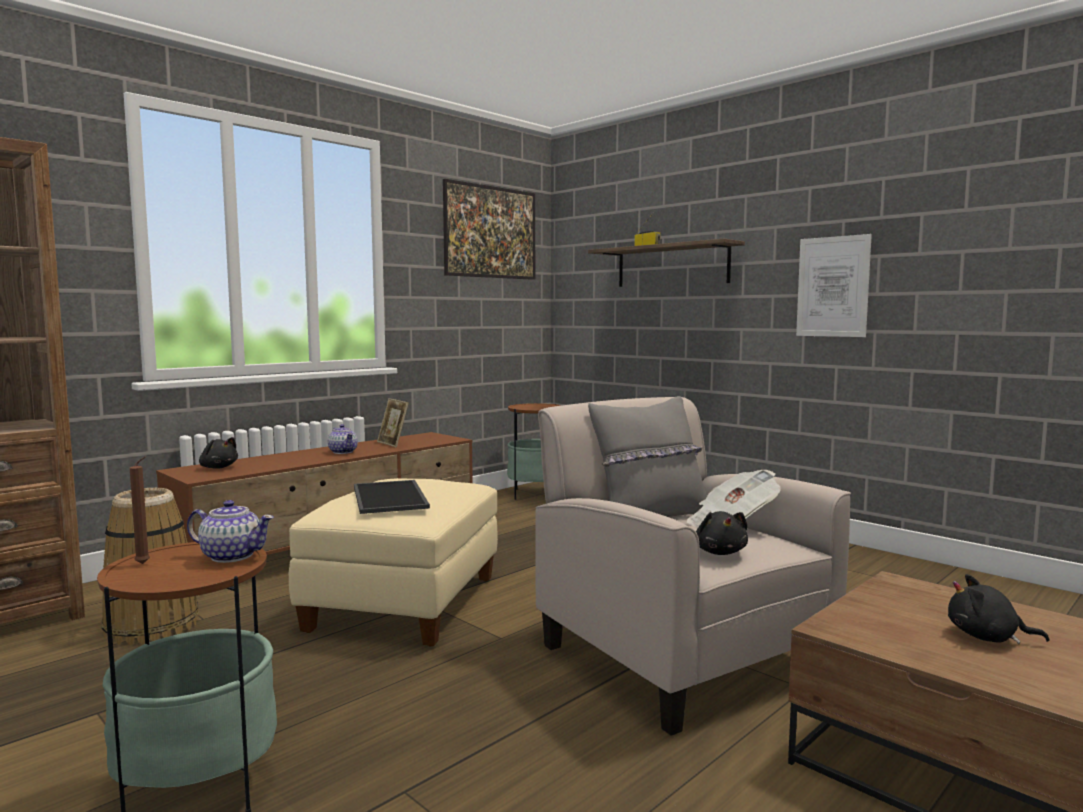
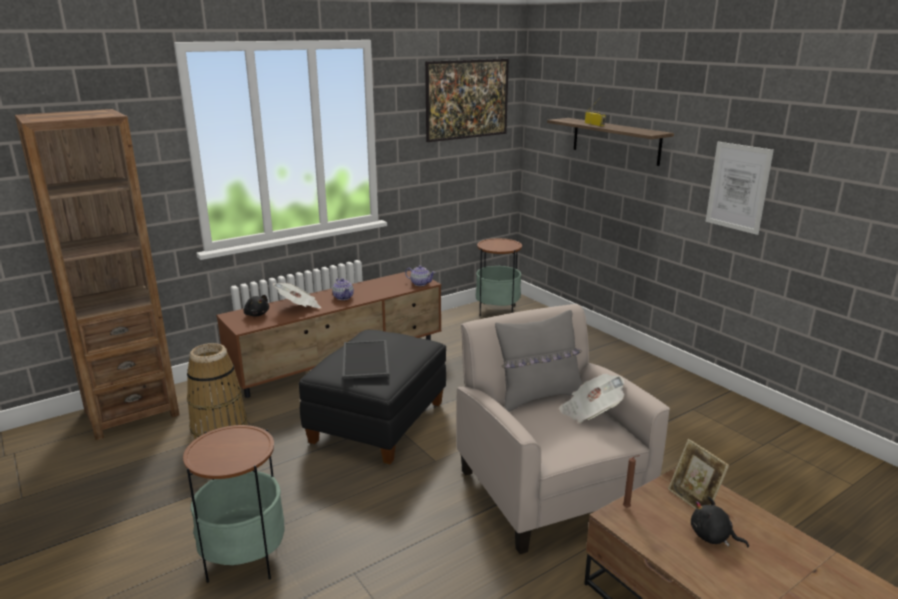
camera: 10 degrees right, 15 degrees up
(144, 564) = (207, 446): brown candle -> brown candle (627, 507)
(231, 556) = (254, 443): teapot -> teapot (420, 283)
(281, 460) = (299, 307): none -> newspaper
(393, 444) = (381, 287): picture frame -> picture frame (693, 500)
(403, 604) = (378, 423): beige ottoman -> black ottoman
(719, 552) = (567, 444): black plush toy -> none

